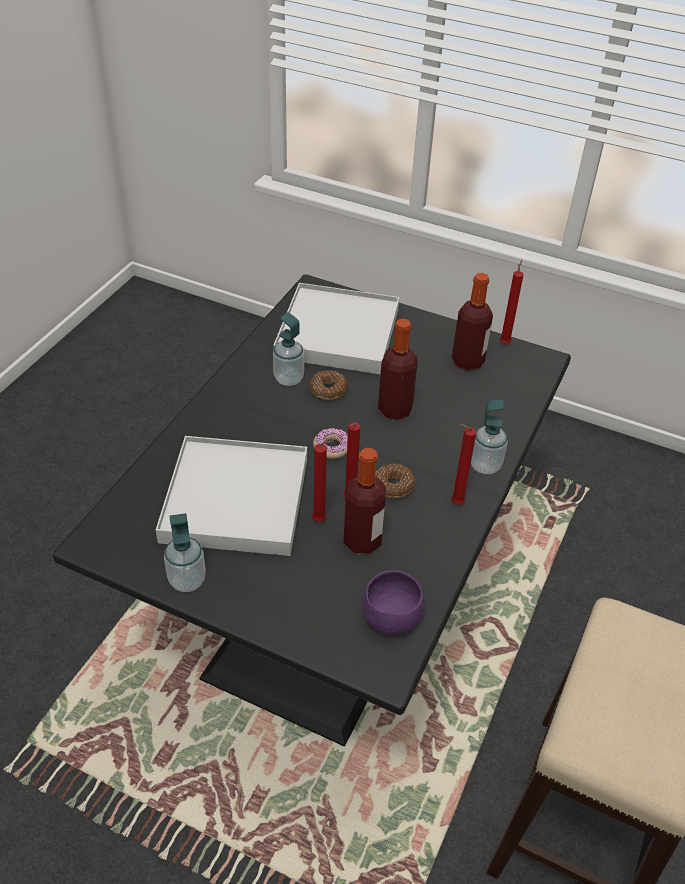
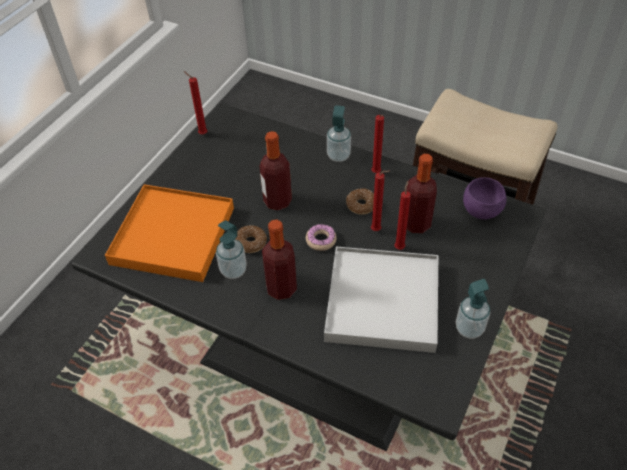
camera: 85 degrees left, 5 degrees up
(338, 333) = (173, 235): white tray -> orange tray
(467, 362) = (223, 156): bottle -> bottle (281, 288)

